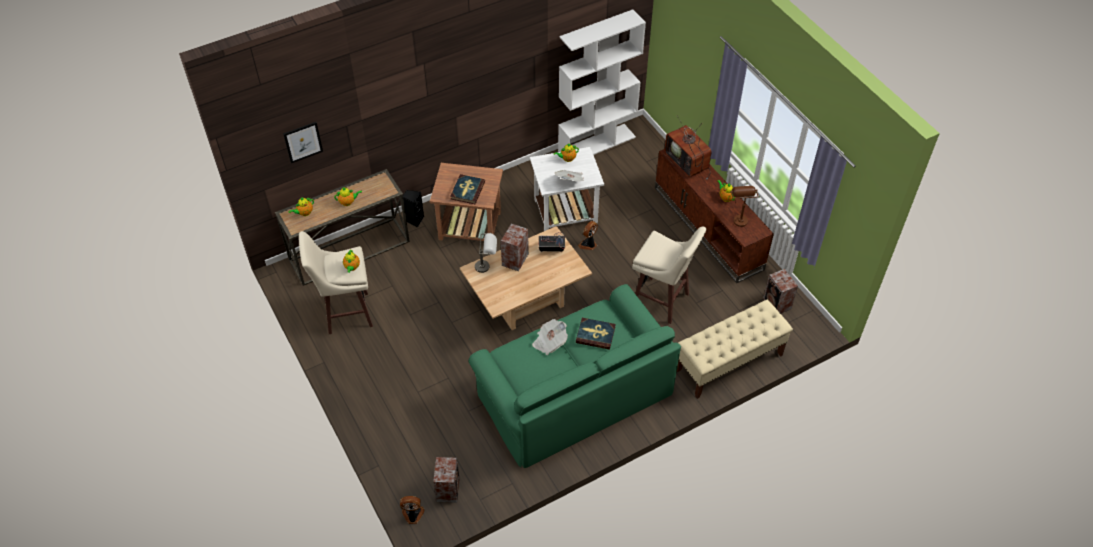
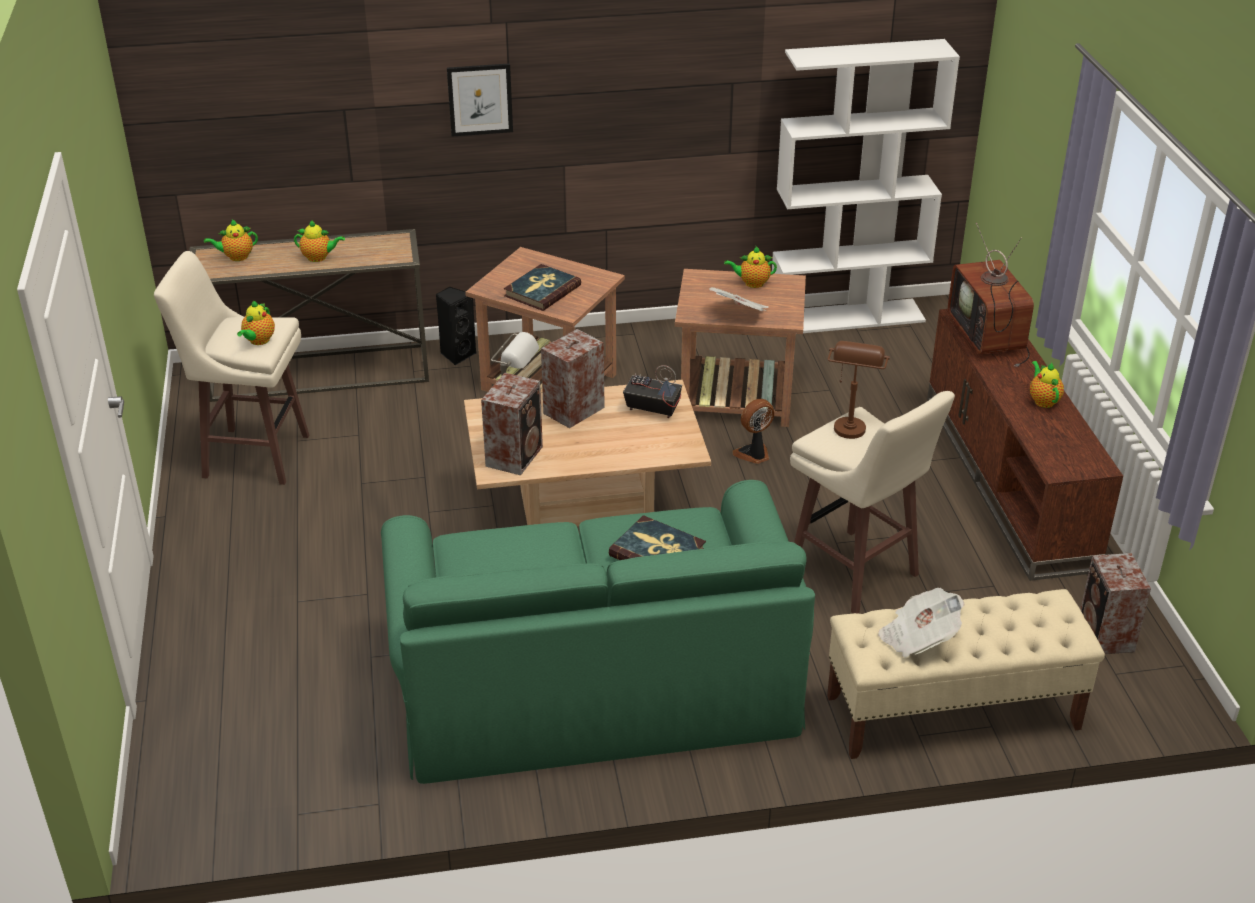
camera: 20 degrees right, 15 degrees down
(303, 142) = (255, 113): picture -> picture (480, 99)
(413, 515) = (150, 804): fan -> none
(448, 489) = (248, 777): speaker -> speaker (516, 455)
(549, 342) = (558, 543): newspaper -> newspaper (918, 638)
(566, 211) = (738, 397): white side table -> brown side table
(739, 217) = (1057, 435): brown table lamp -> brown table lamp (850, 423)

